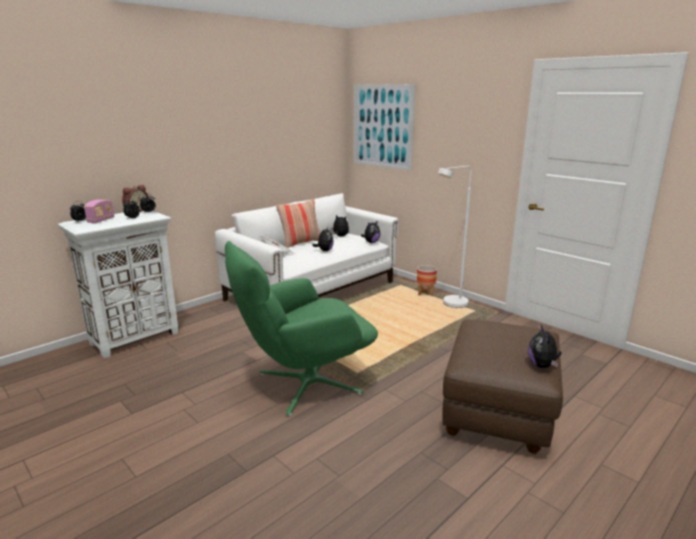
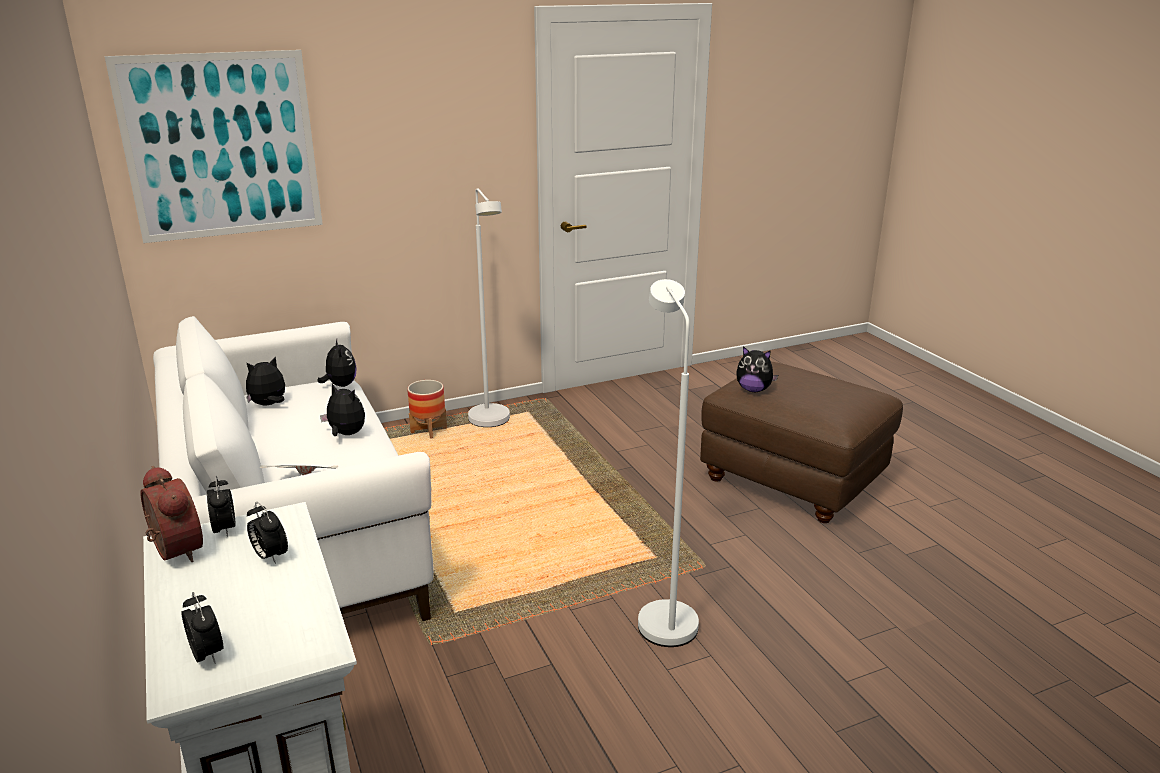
camera: 70 degrees left, 5 degrees up
(101, 220) = (238, 612): radio -> none
(301, 243) = (259, 450): pillow -> none
(306, 384) = (664, 615): green armchair -> white floor lamp
(542, 366) = (862, 386): plush toy -> plush toy (753, 390)

